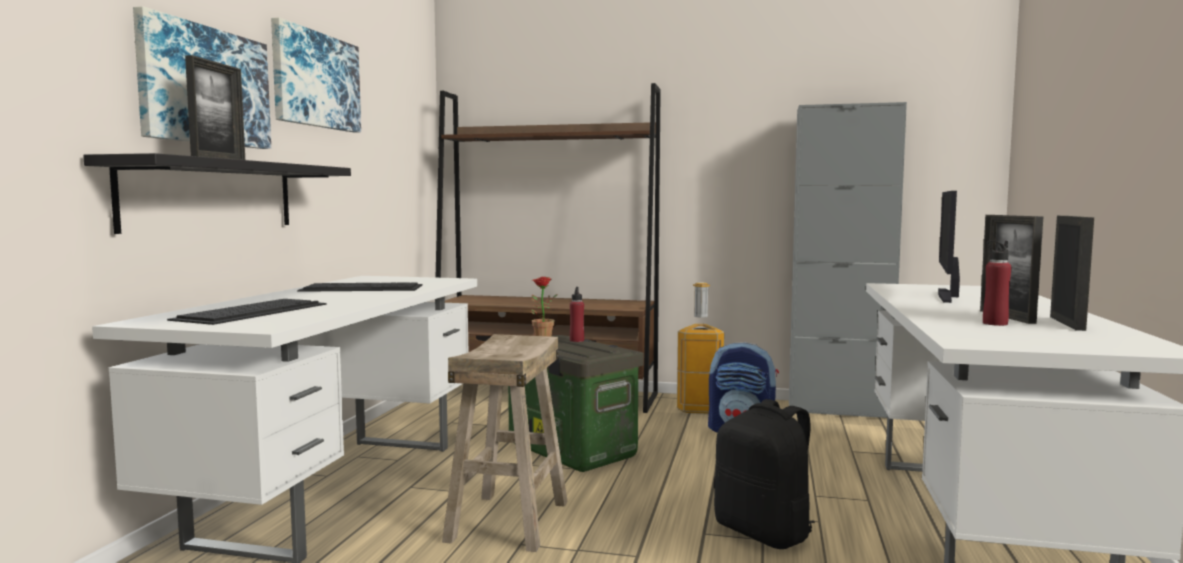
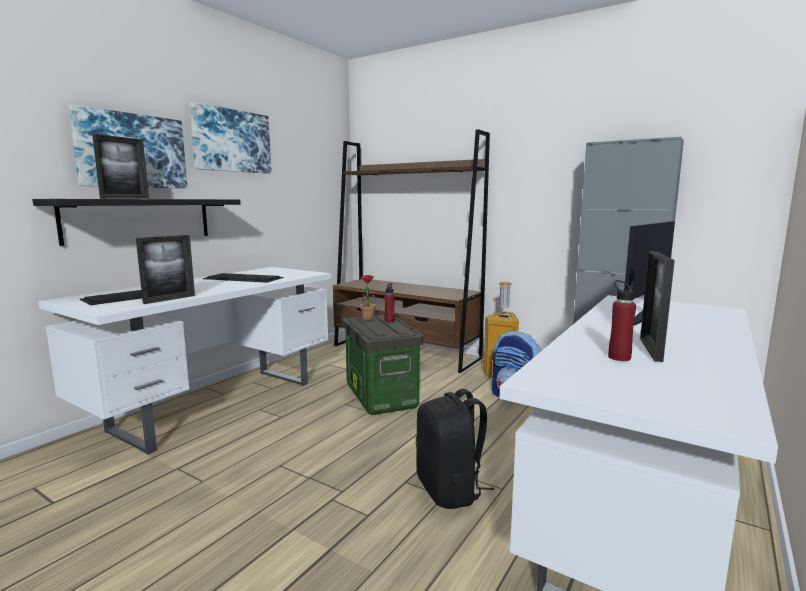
camera: 20 degrees right, 5 degrees up
(509, 521) = (290, 446): beige stool -> none
(1067, 323) = (697, 365): picture frame -> picture frame (169, 299)

